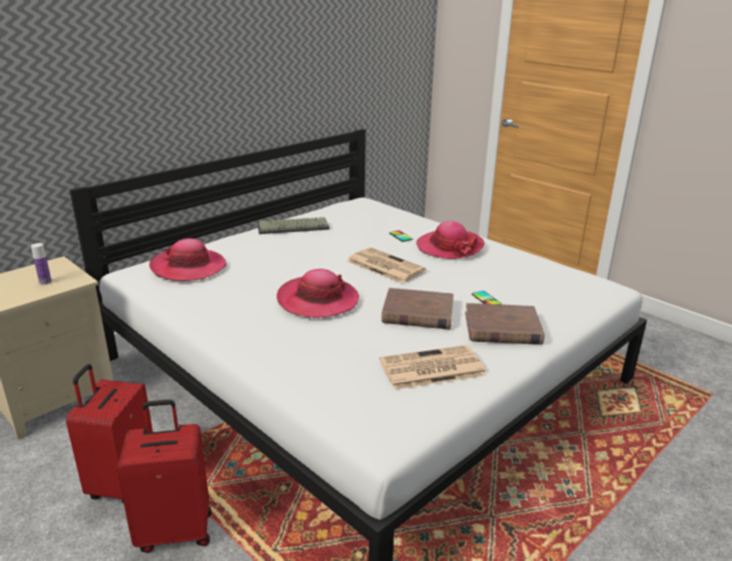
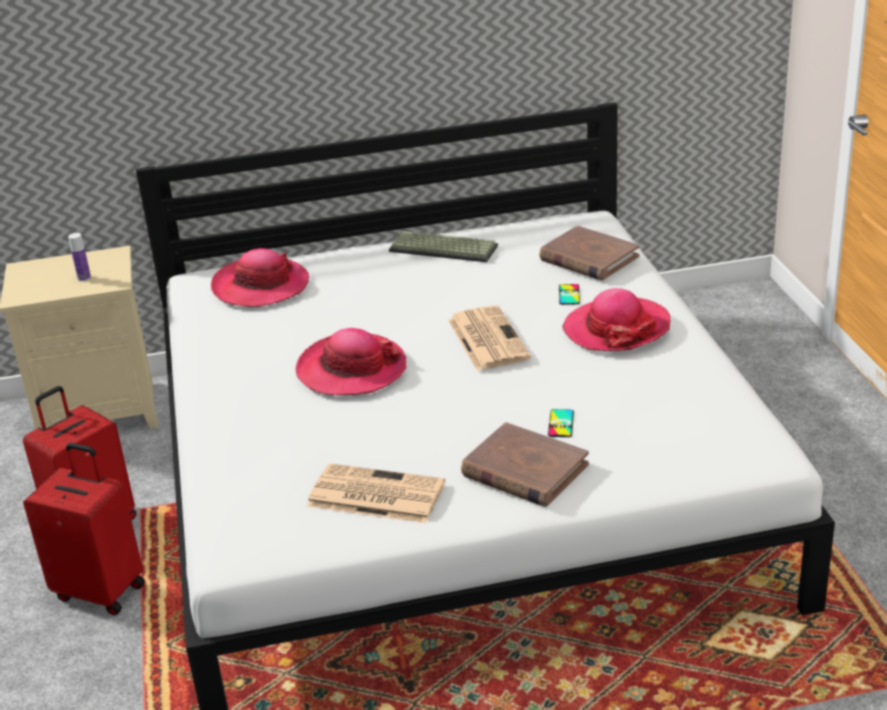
camera: 35 degrees right, 5 degrees up
(418, 313) = (448, 419): brown book -> brown book (588, 258)

